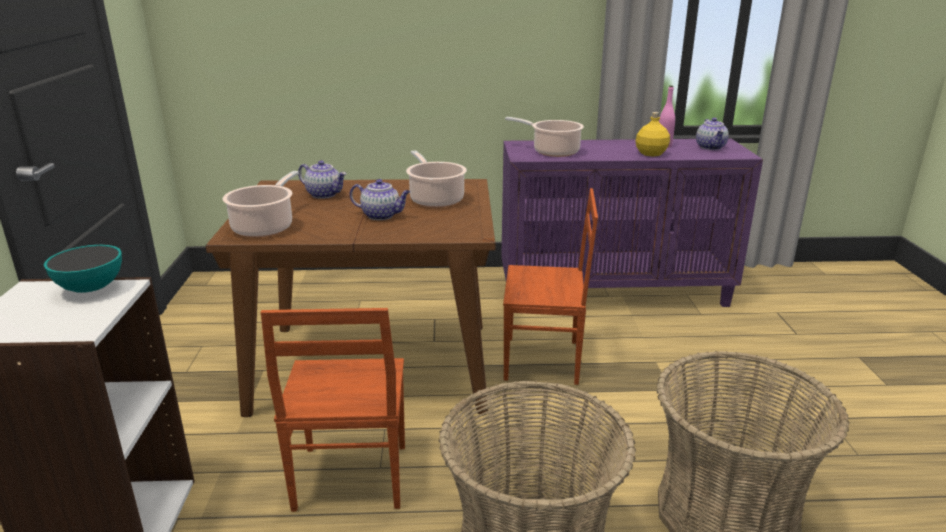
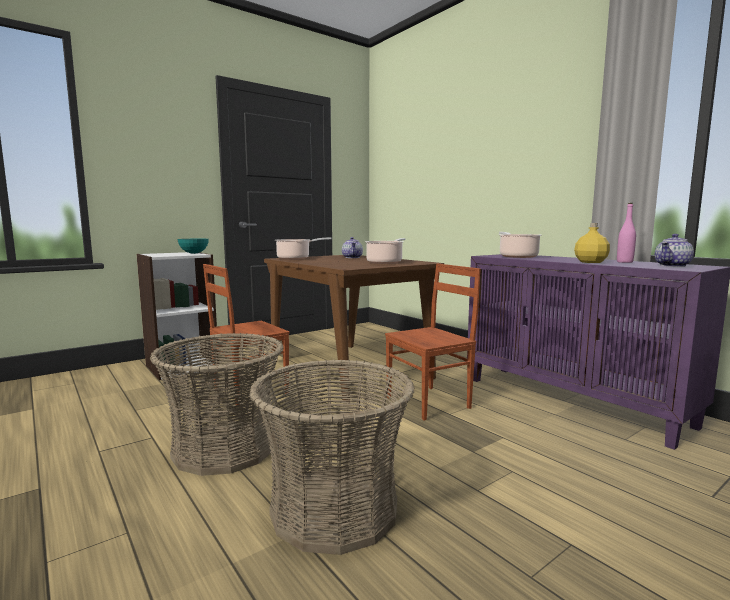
camera: 55 degrees right, 15 degrees down
(382, 215) = (342, 261): teapot -> none
(543, 361) = (429, 402): brown chair -> brown chair turned 90 degrees counterclockwise

